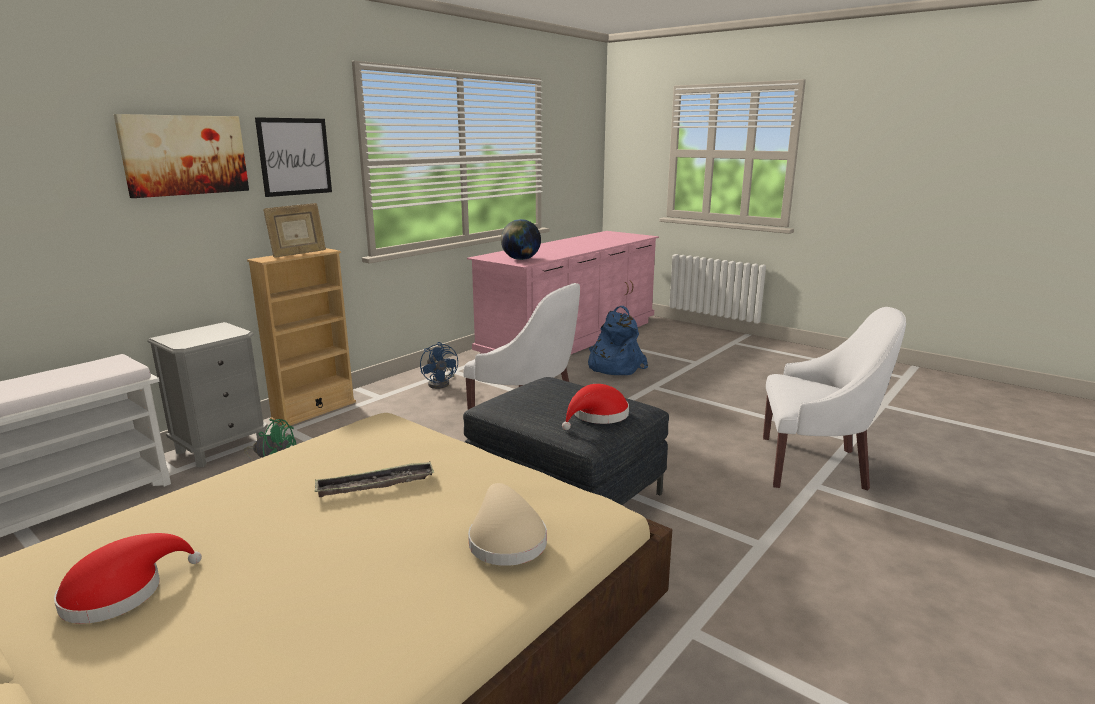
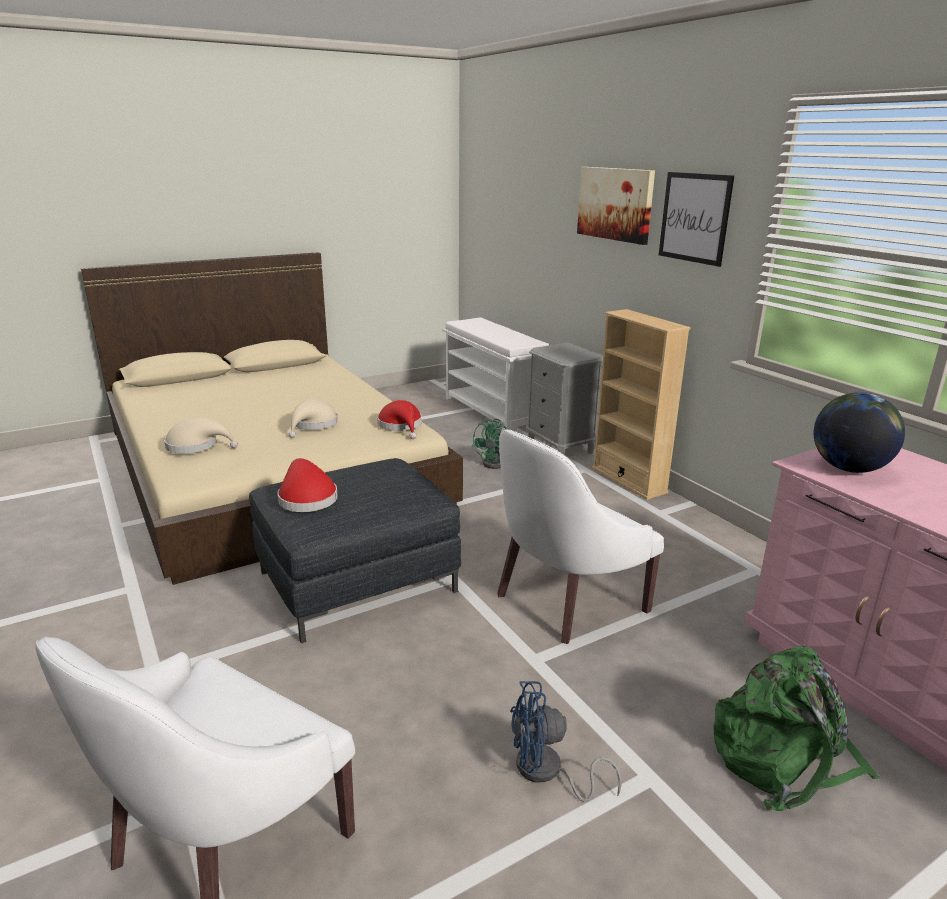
camera: 110 degrees right, 5 degrees up
(121, 592) = (281, 382): red hat -> red hat (401, 426)
(298, 254) = (645, 319): picture frame -> none
(375, 485) = (313, 425): tray -> beige hat
(441, 383) = (702, 555): blue fan -> blue fan (546, 772)
(613, 367) = (783, 759): blue backpack -> green backpack

